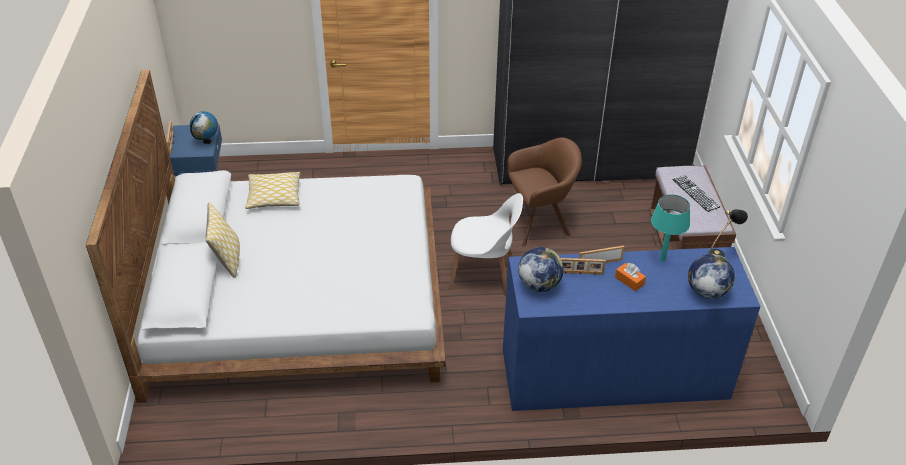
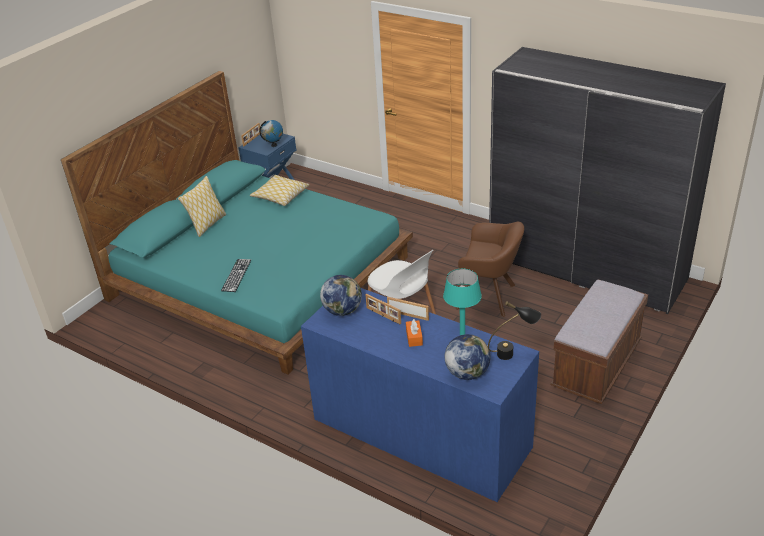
camera: 40 degrees right, 5 degrees down
(298, 296) = (261, 277): white bed -> turquoise bed
(695, 193) = (605, 311): keyboard -> keyboard (236, 275)

